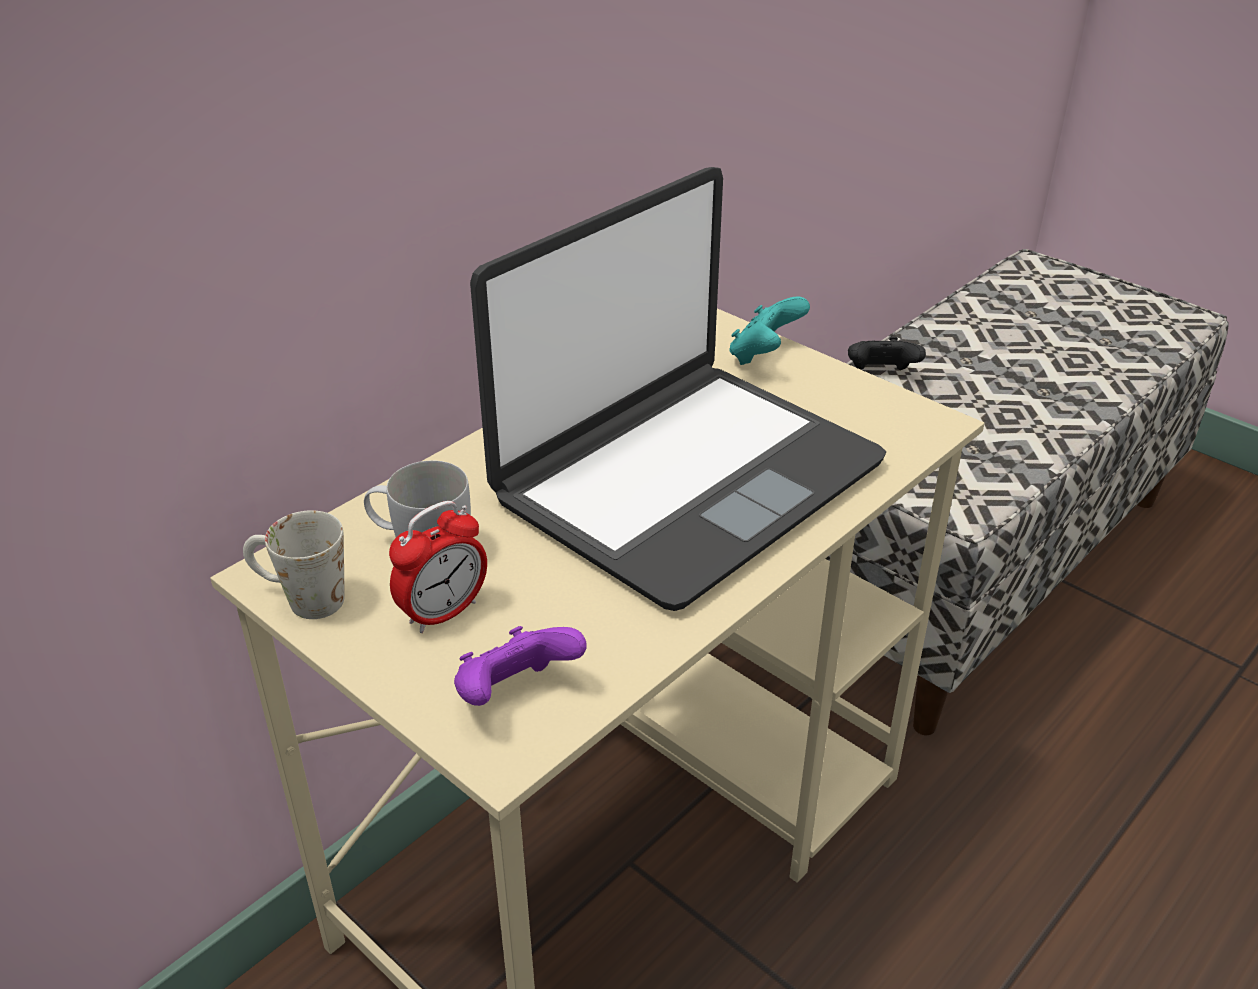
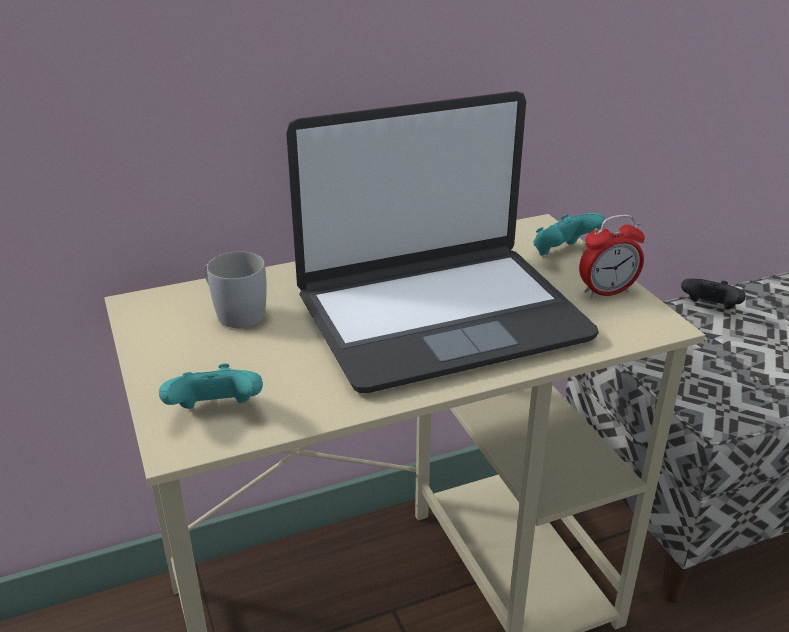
camera: 25 degrees right, 5 degrees down
(300, 598) = (141, 321): white mug -> none
(443, 612) = (215, 352): alarm clock -> alarm clock (606, 292)
(515, 694) = (216, 413): purple game controller -> turquoise game controller

